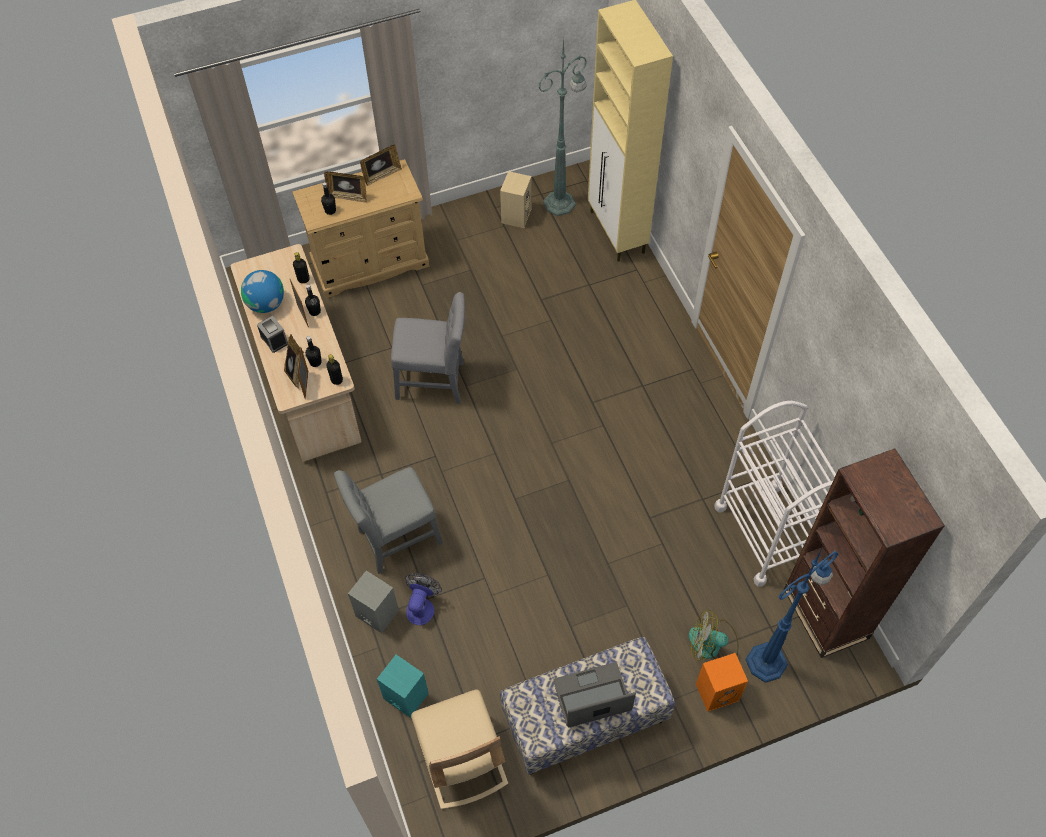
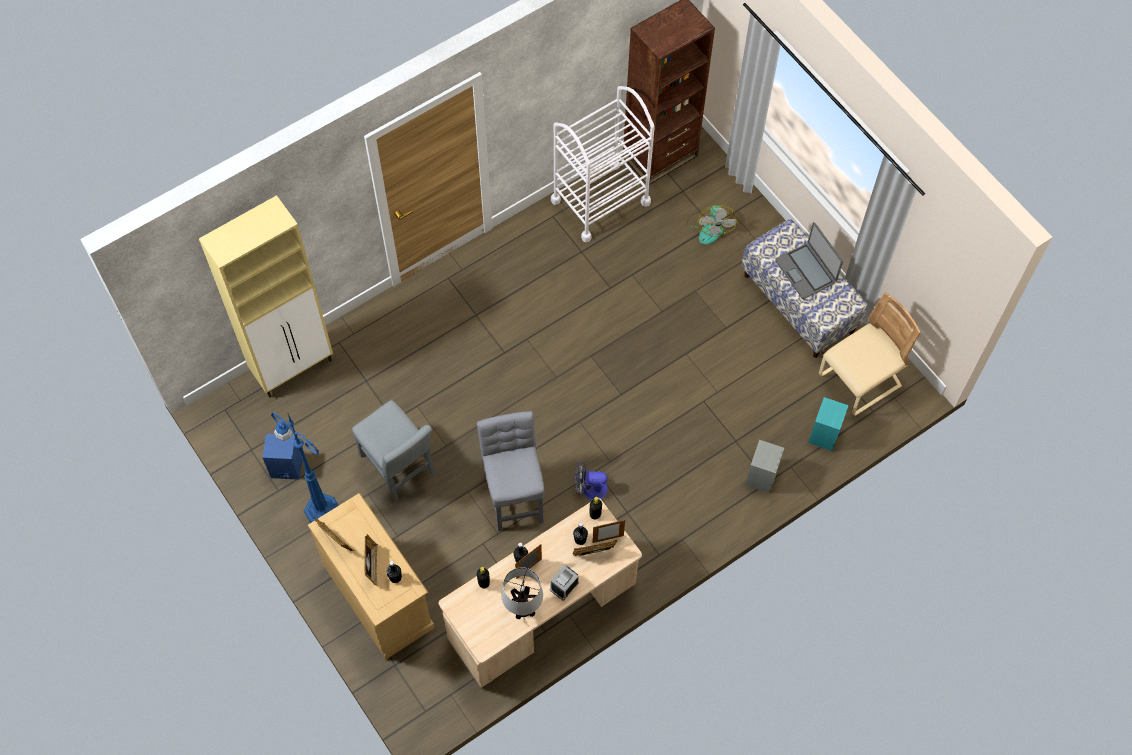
camera: 105 degrees left, 5 degrees up
(266, 304) = (522, 608): globe -> table lamp
(395, 539) = (689, 481): grey chair -> grey chair (398, 467)
(422, 606) = (744, 443): fan -> fan (589, 488)
(516, 215) = (285, 467): beige speaker -> blue speaker
(561, 202) = (261, 427): green floor lamp -> none
(717, 691) = (746, 219): orange speaker -> none
(768, 661) = (711, 189): blue floor lamp -> blue floor lamp (321, 509)

